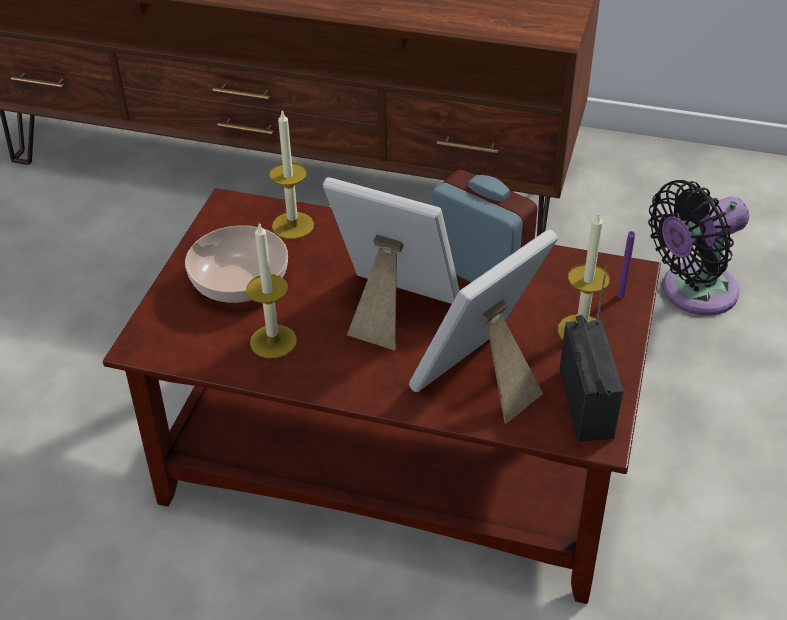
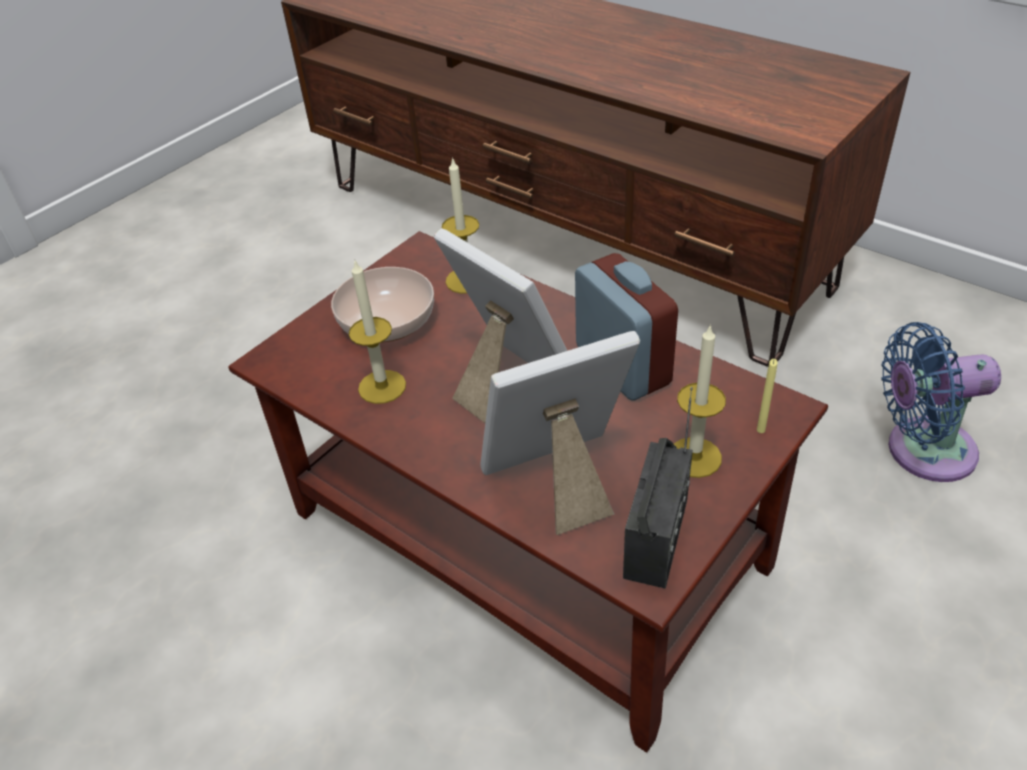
camera: 25 degrees right, 0 degrees up
(620, 296) = (760, 430): purple candle -> yellow candle
(692, 292) = (921, 451): black fan -> blue fan

